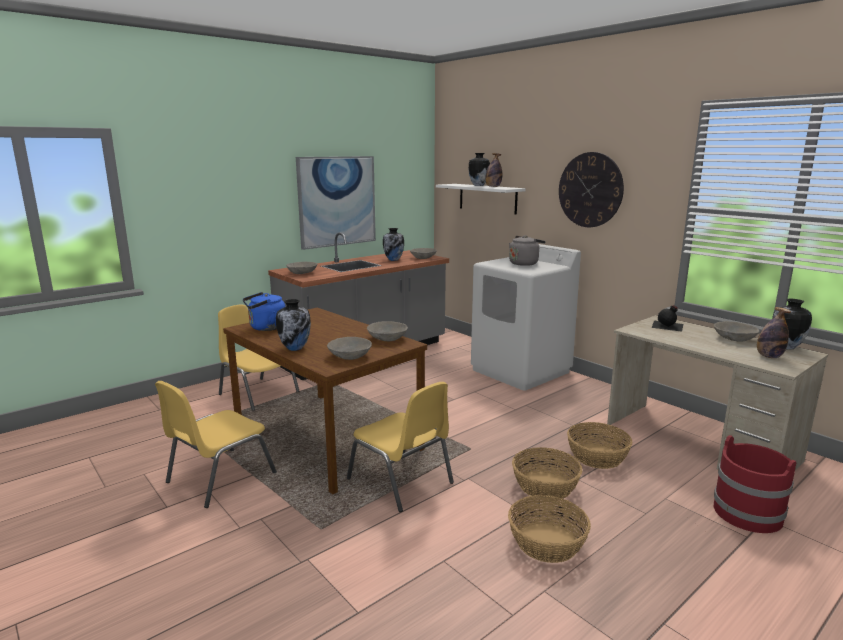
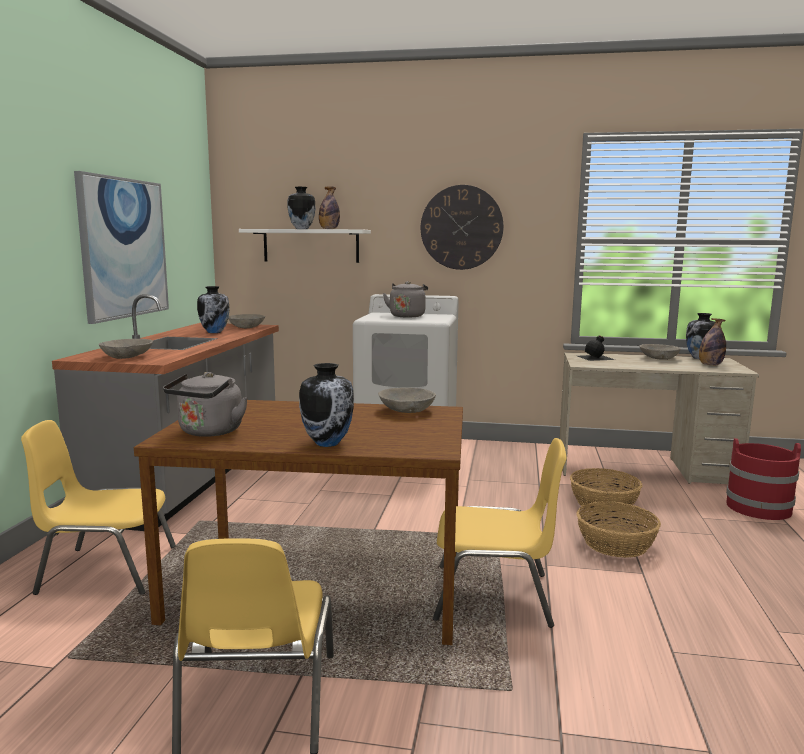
camera: 40 degrees left, 5 degrees down
(265, 328) = (209, 432): blue kettle -> grey kettle
(349, 356) = (420, 434): grey bowl -> none
(547, 542) = (704, 590): basket -> none

